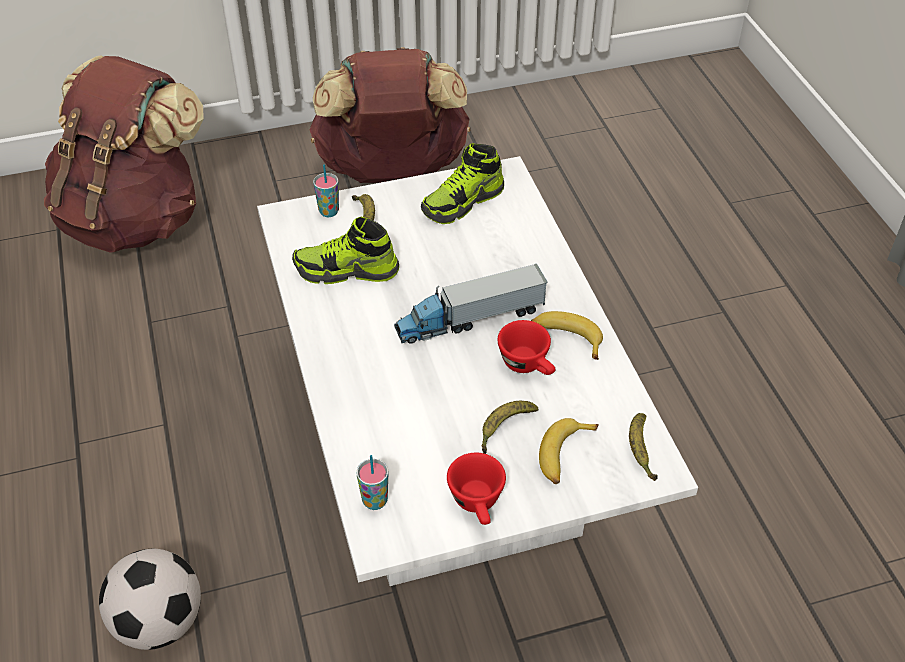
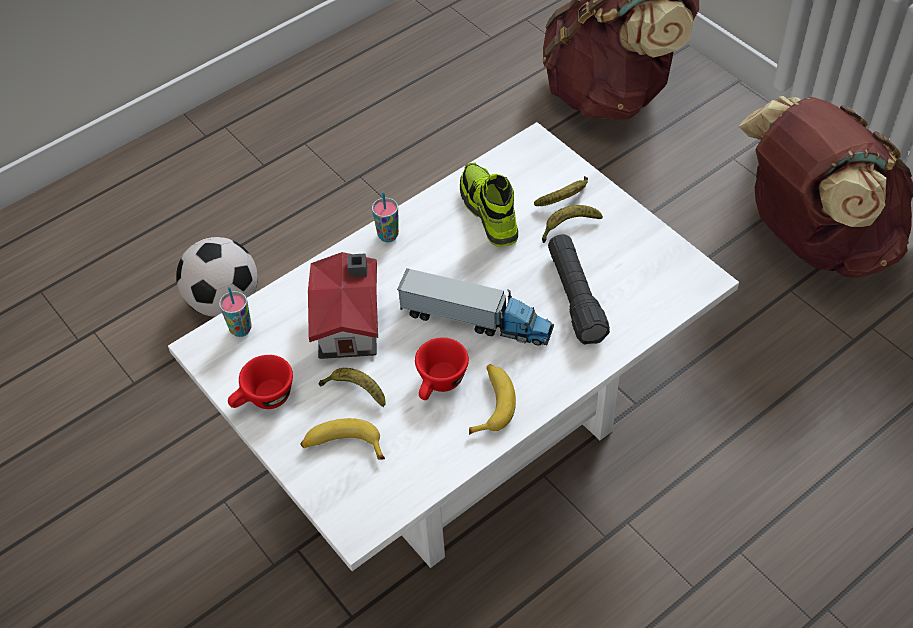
camera: 70 degrees right, 5 degrees up
(329, 212) = (558, 171): cup -> cup (388, 235)
(419, 408) = (350, 322): none -> toy house
(463, 202) = (634, 261): shoe -> none
(470, 319) = (476, 321): toy truck -> toy truck turned 150 degrees clockwise
(481, 249) = (575, 297): none -> black flashlight
(640, 450) = (374, 504): banana -> banana (568, 227)

